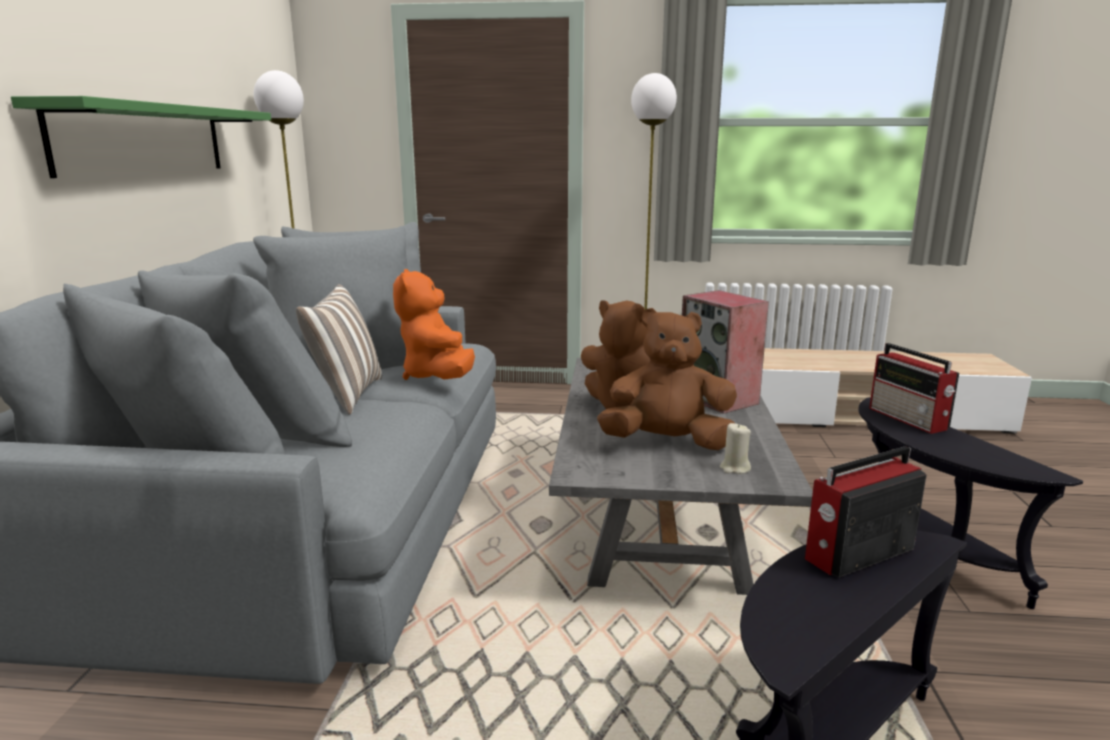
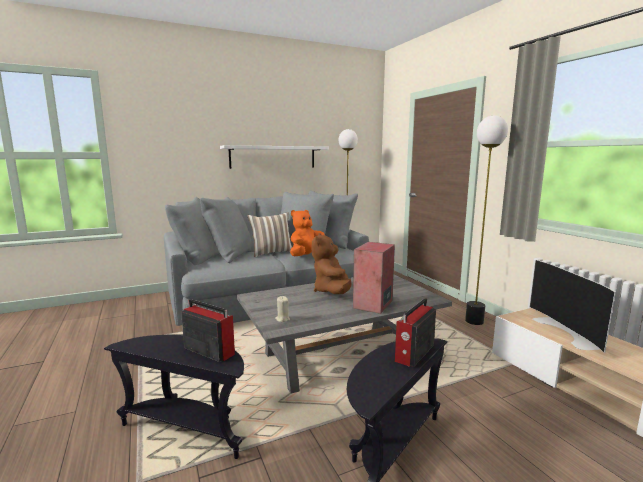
camera: 60 degrees right, 5 degrees down
(143, 139) = (273, 157): green shelf -> white shelf
(667, 443) = (298, 304): brown plush toy -> none
(810, 359) = (568, 332): none -> television

